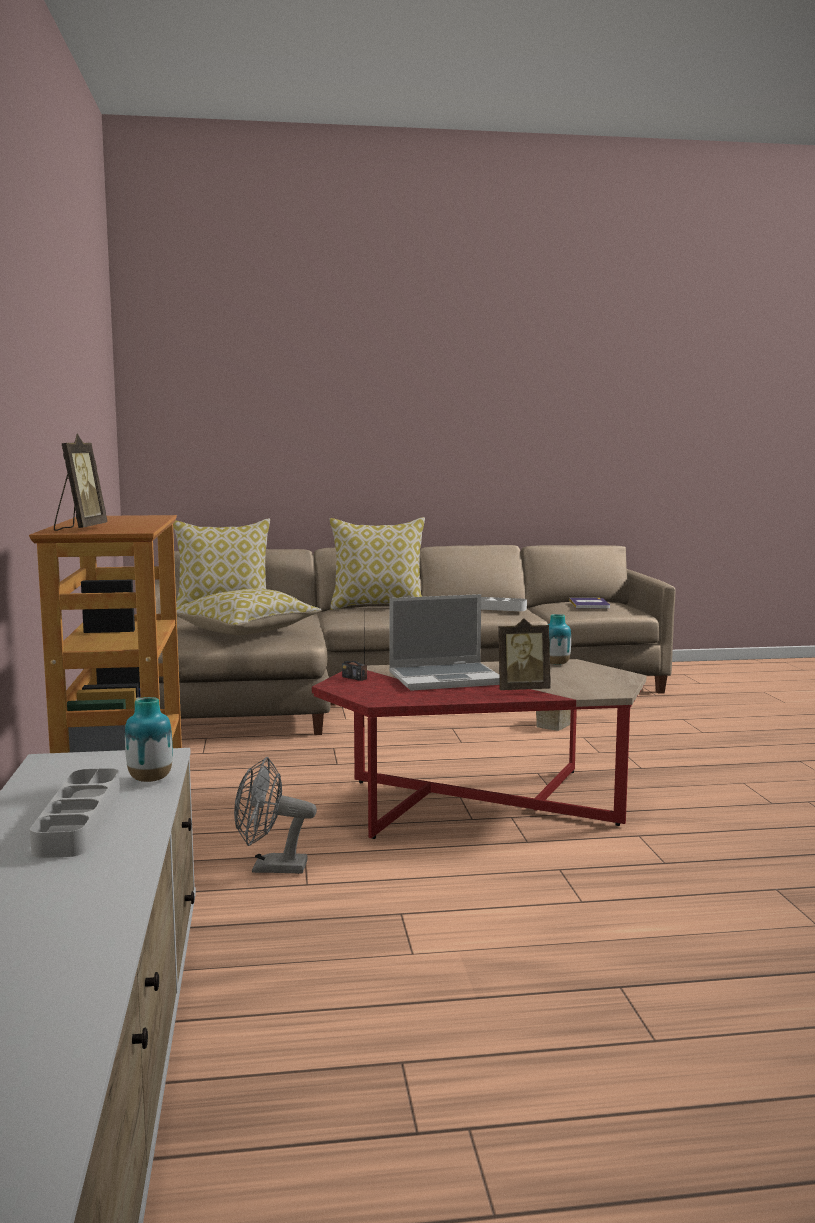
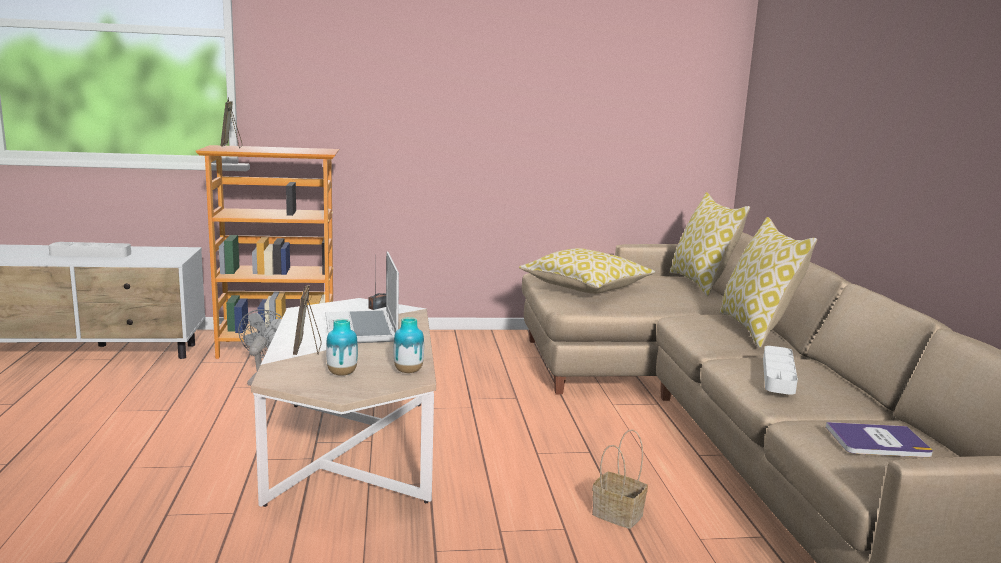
camera: 90 degrees right, 5 degrees up
(80, 529) = (232, 147): picture frame -> picture frame turned 75 degrees clockwise
(150, 779) = (133, 260): vase -> vase (342, 373)
(481, 802) = (353, 448): red coffee table -> white coffee table

